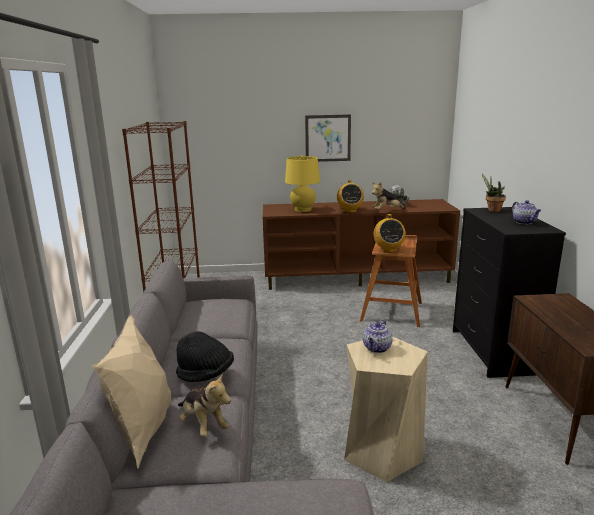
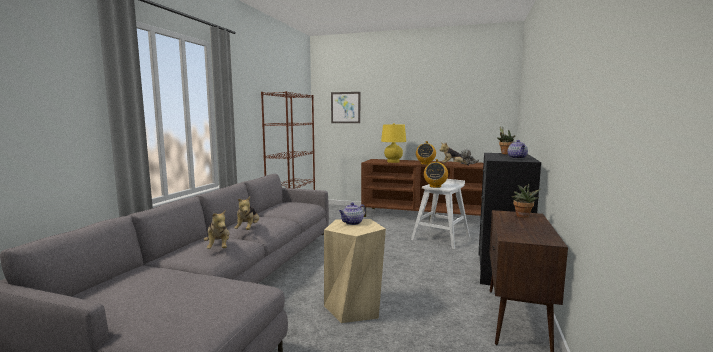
camera: 20 degrees right, 10 degrees down
(143, 430) = (186, 245): beige pillow -> none
(206, 375) = (248, 229): black hat -> plush toy
(328, 138) = (419, 114): picture -> picture (345, 107)
(392, 311) = (441, 238): brown stool -> white stool
(557, 303) = (523, 216): none -> potted plant

